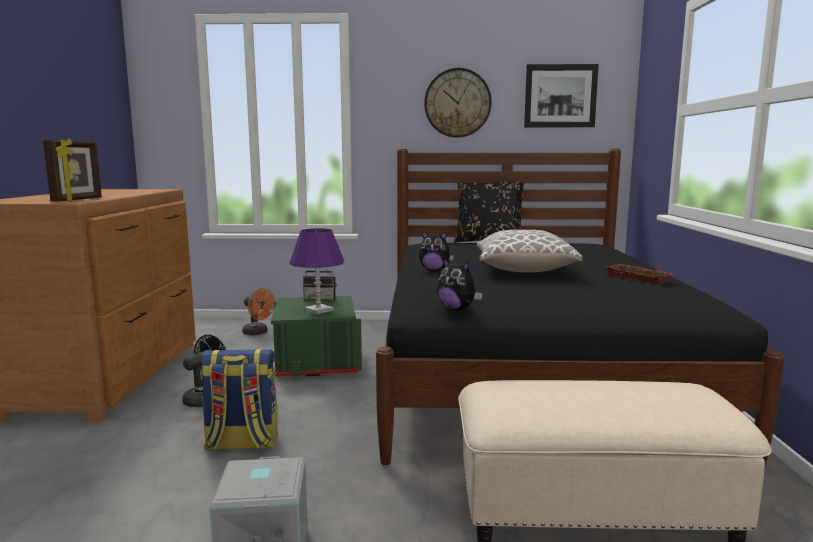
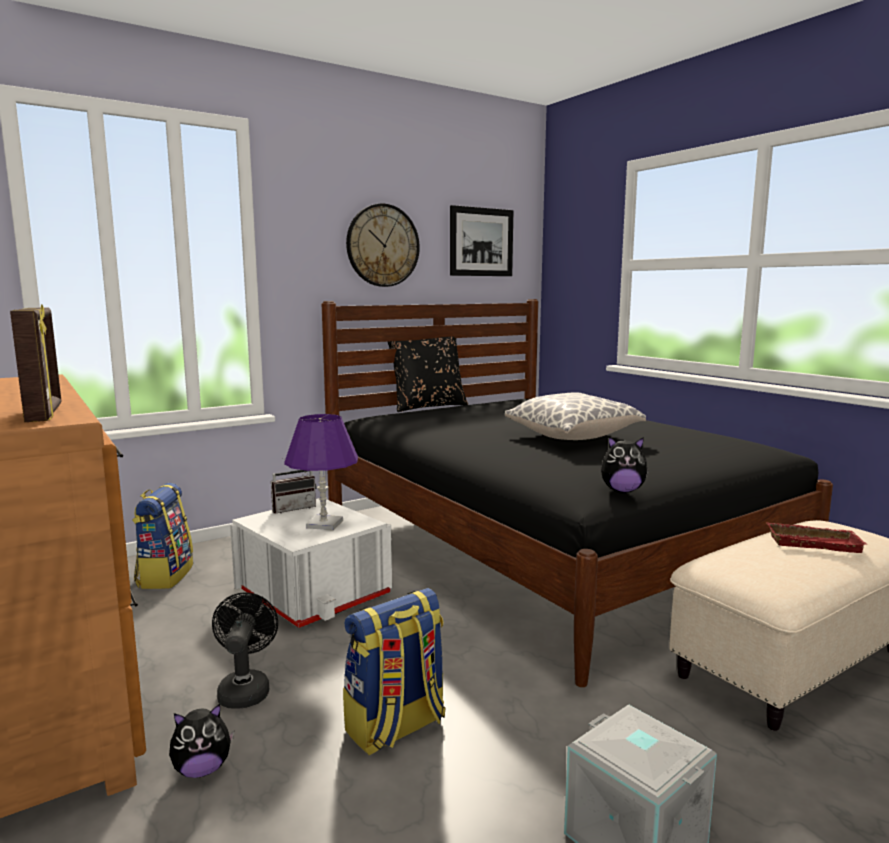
camera: 35 degrees left, 0 degrees up
(258, 333) = (165, 576): orange fan -> backpack
(317, 361) = (314, 593): green storage box -> white storage box
(434, 270) = (490, 450): plush toy -> plush toy (202, 769)
(640, 277) = (671, 430): red tray -> red tray (813, 542)

